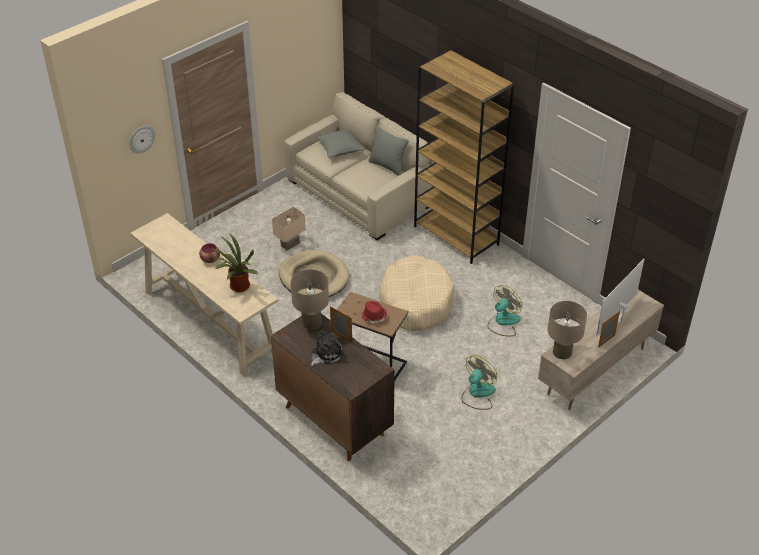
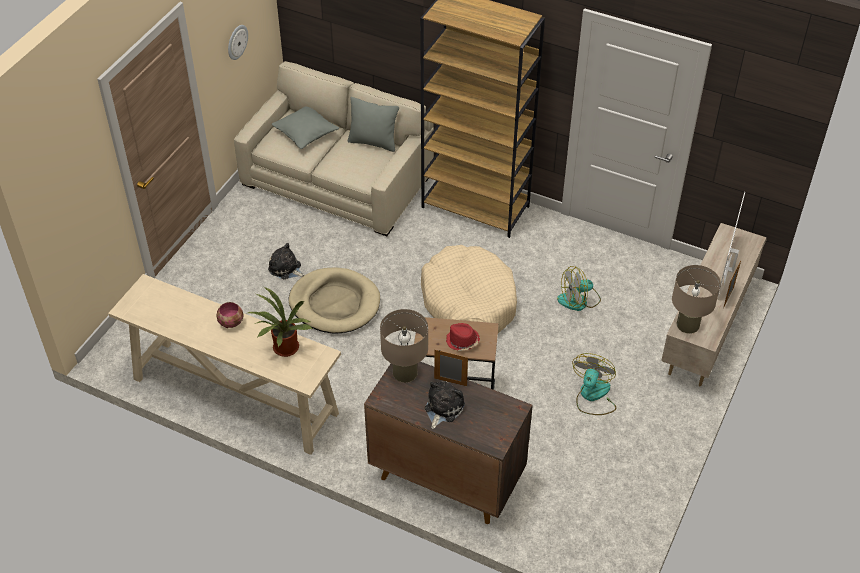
camera: 20 degrees left, 5 degrees up
(141, 139) = (88, 188): wall clock -> wall clock (237, 42)
(290, 245) = (286, 269): beige table lamp -> plush toy
(503, 322) = (579, 300): fan -> fan turned 135 degrees counterclockwise

